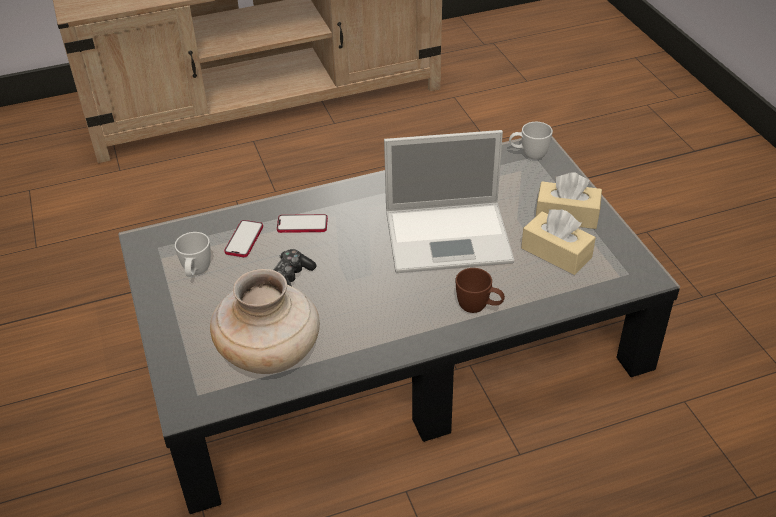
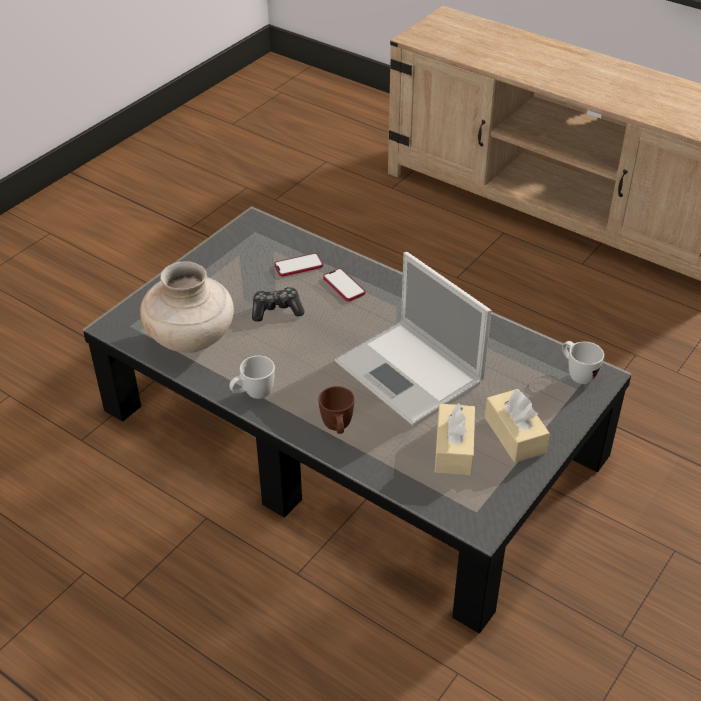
camera: 55 degrees right, 0 degrees up
(196, 273) = (242, 262): white mug -> white mug (253, 395)

